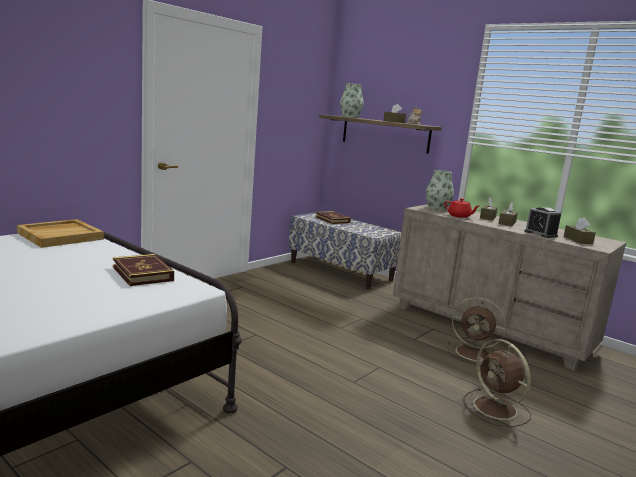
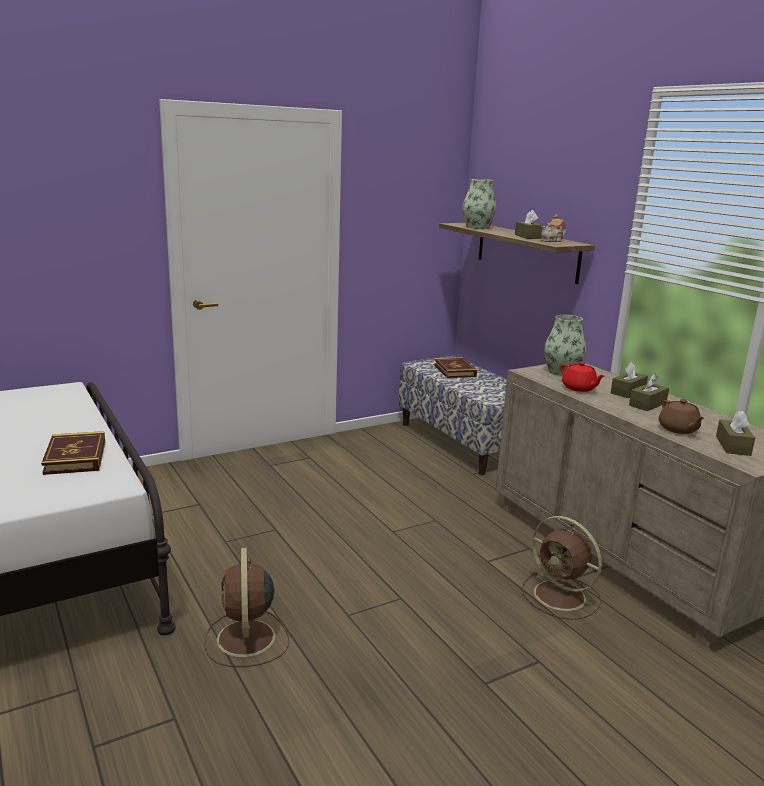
camera: 20 degrees right, 5 degrees up
(61, 236) = (46, 396): beige tray -> none
(496, 409) = (522, 689): brown fan -> brown fan (246, 640)
(540, 234) = (678, 429): alarm clock -> brown teapot

